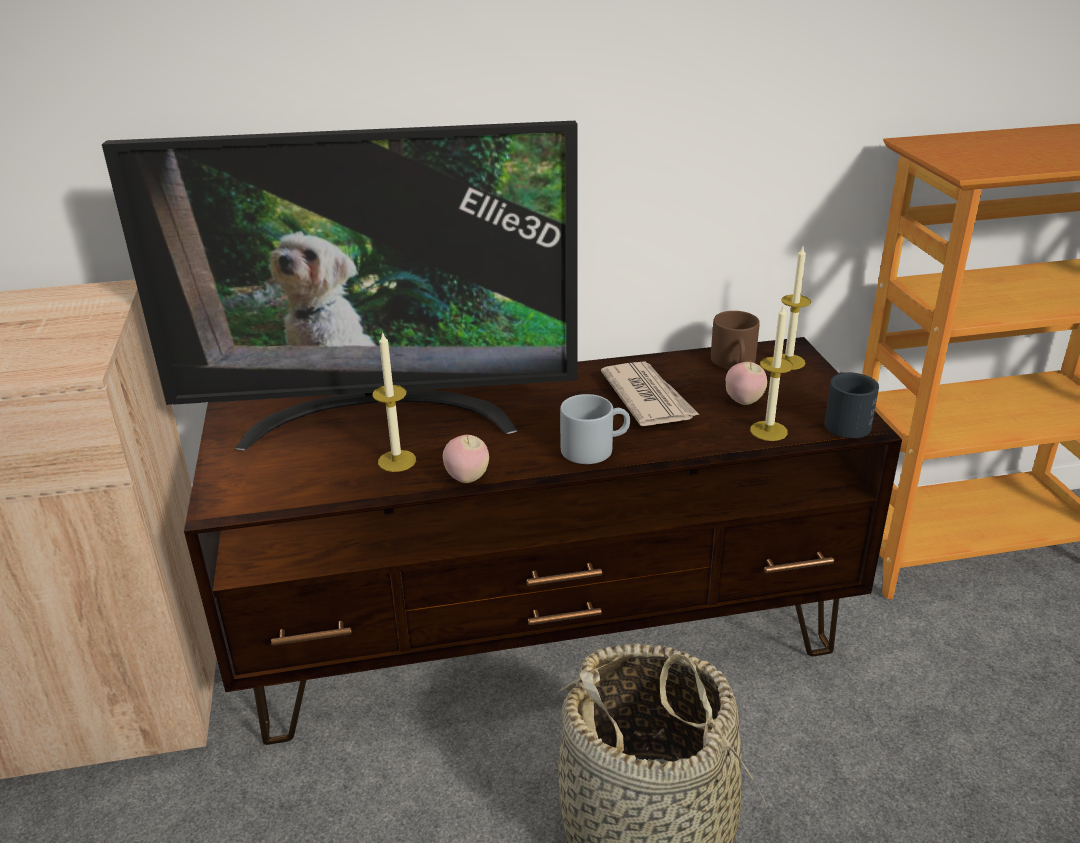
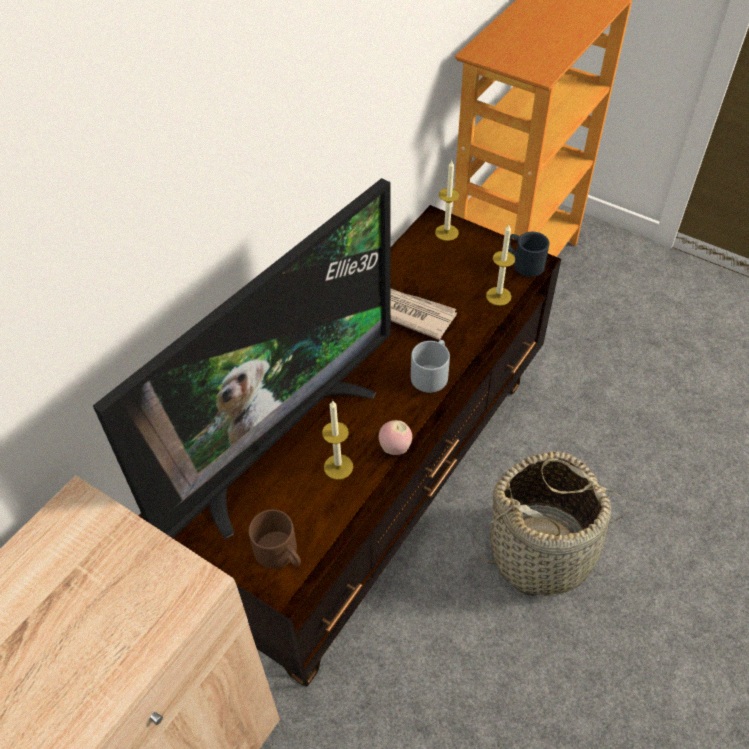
camera: 45 degrees left, 20 degrees up
(735, 363) = (421, 252): brown mug -> brown mug (281, 553)
(743, 401) = (461, 281): apple -> none

